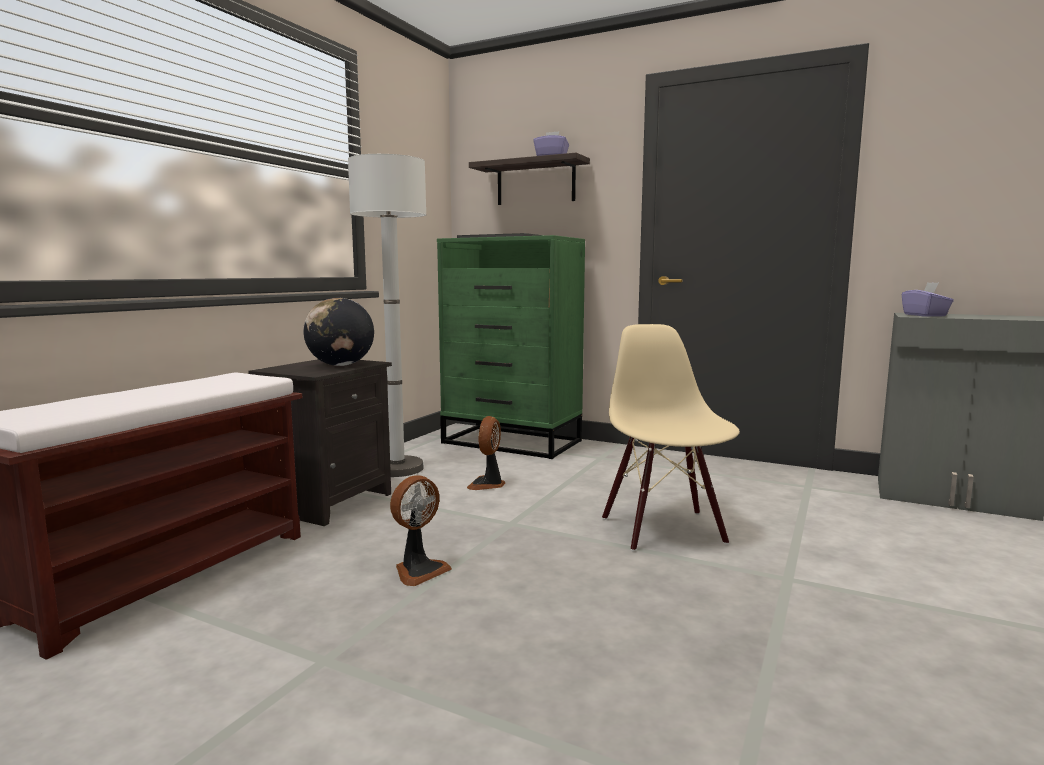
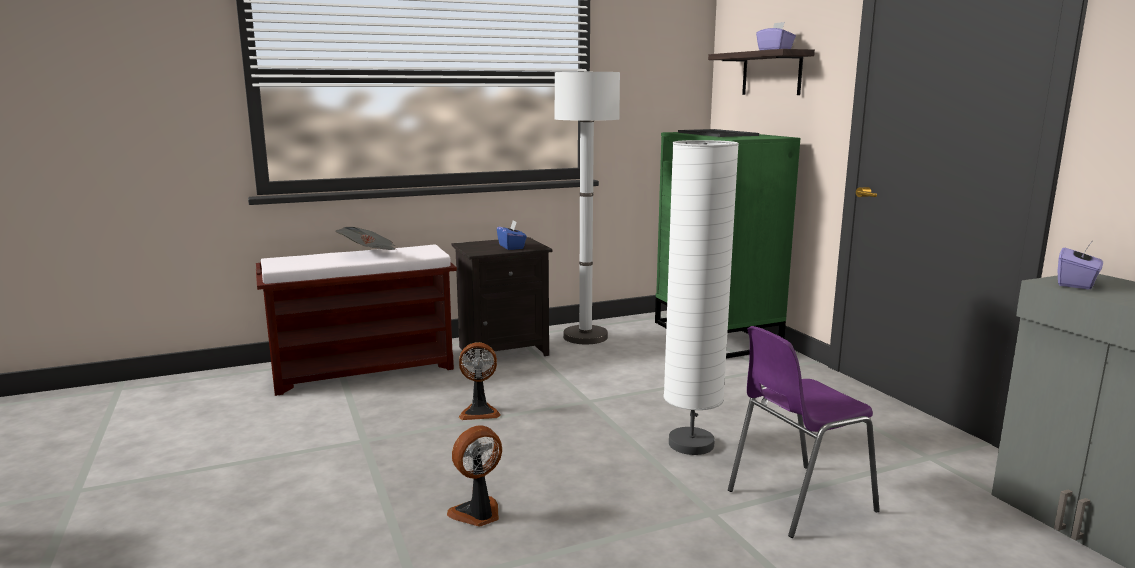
camera: 40 degrees right, 5 degrees up
(168, 390) = (370, 255): none -> newspaper
(340, 365) = (512, 247): globe -> blue tissue box
(487, 485) = (626, 367): fan -> fan (478, 514)
(664, 530) = (691, 444): beige chair -> white floor lamp
(811, 544) = (796, 501): none -> purple chair

